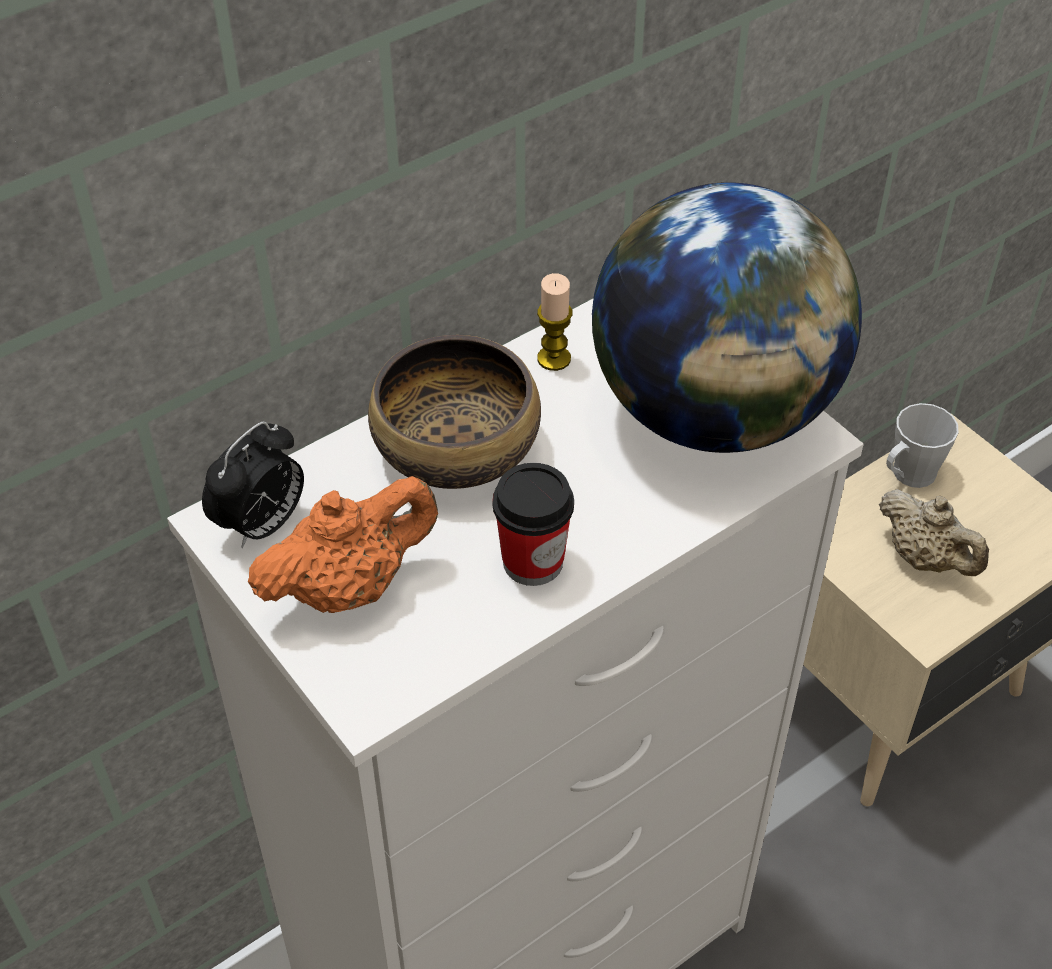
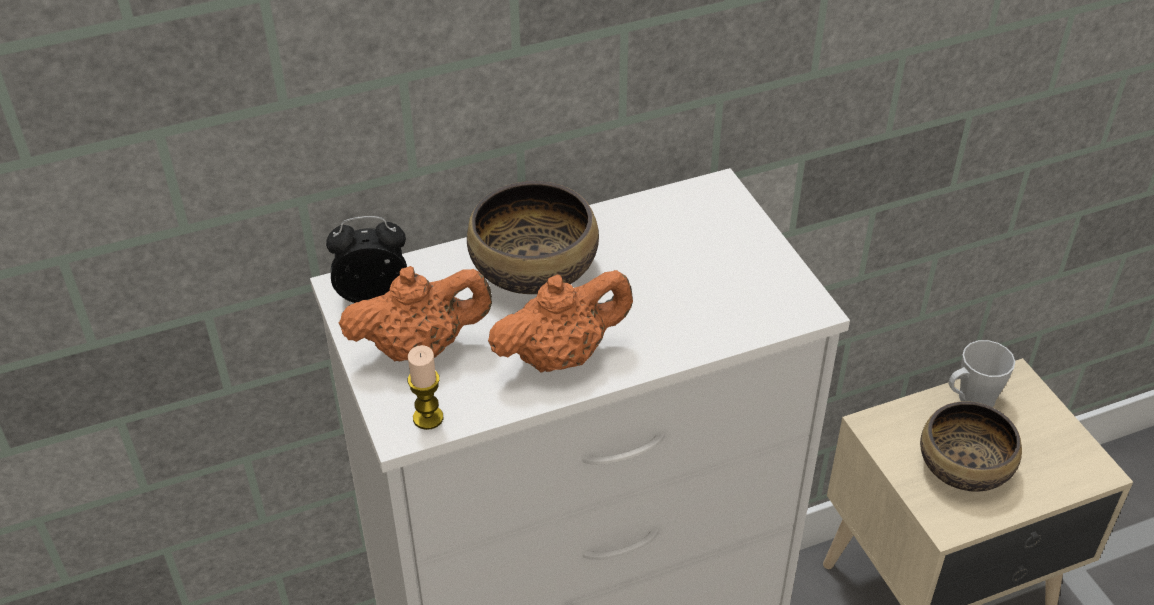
camera: 15 degrees right, 5 degrees down
(262, 525) = (374, 295): alarm clock -> alarm clock turned 150 degrees counterclockwise
(533, 562) = (561, 356): cup -> orange teapot
(554, 359) = (630, 219): candle -> candle (428, 418)
(713, 412) = (739, 277): globe -> none
(925, 559) = (965, 467): beige teapot -> bowl

